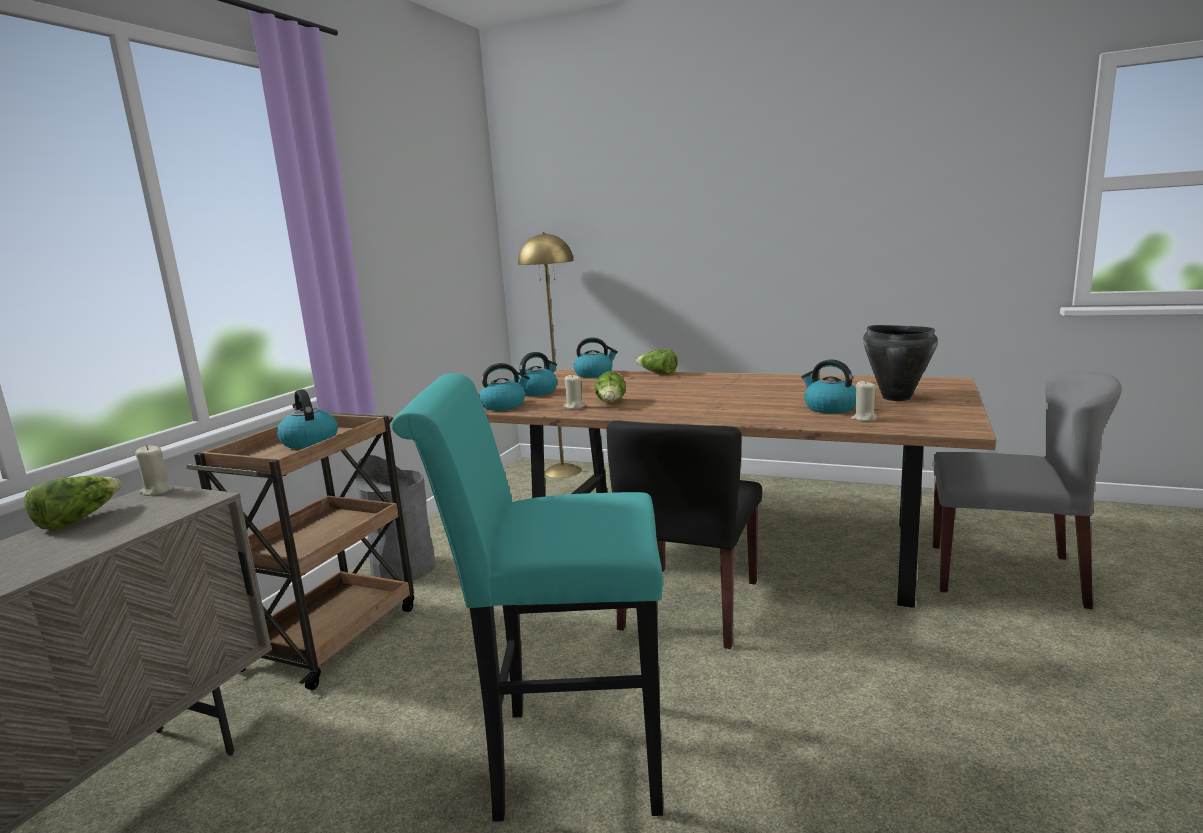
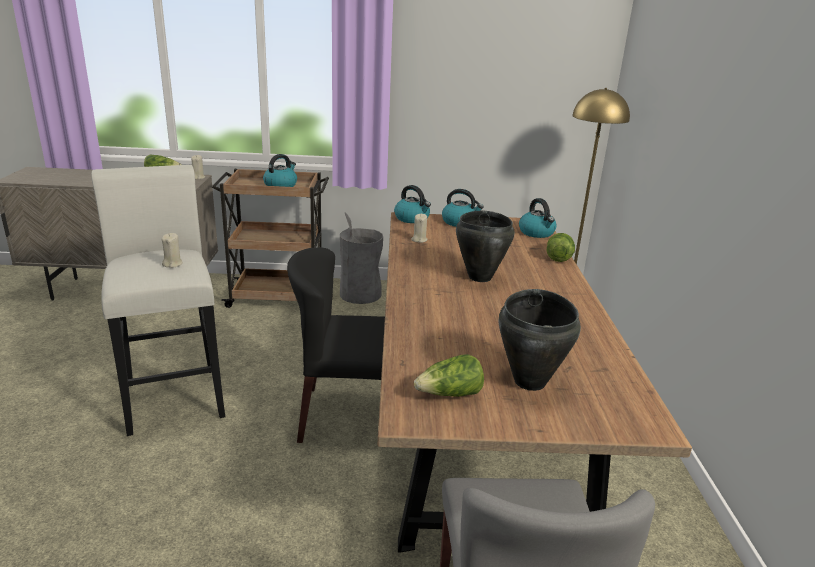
camera: 65 degrees right, 10 degrees up
(564, 759) = (173, 395): turquoise stool -> white stool
(611, 403) = (436, 250): lettuce -> lettuce (450, 394)
(691, 395) = (479, 277): none -> black cooking pot
(829, 408) = (463, 343): kettle -> none
(864, 418) = (429, 361): beige candle -> beige candle (172, 264)

